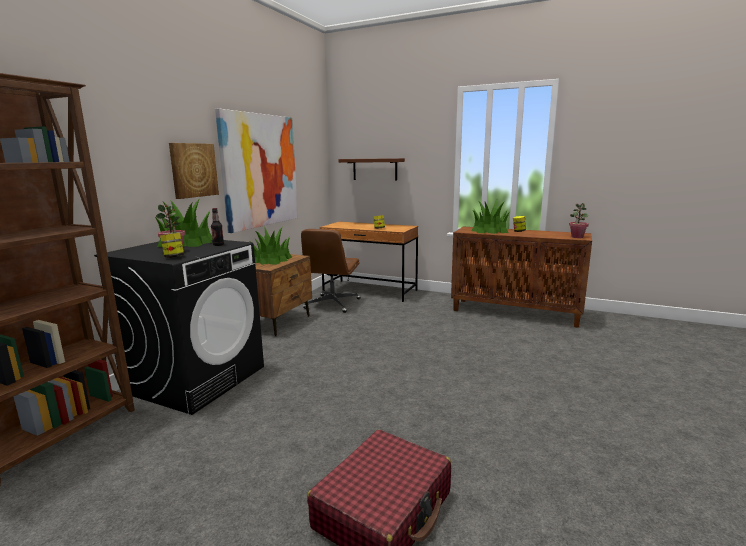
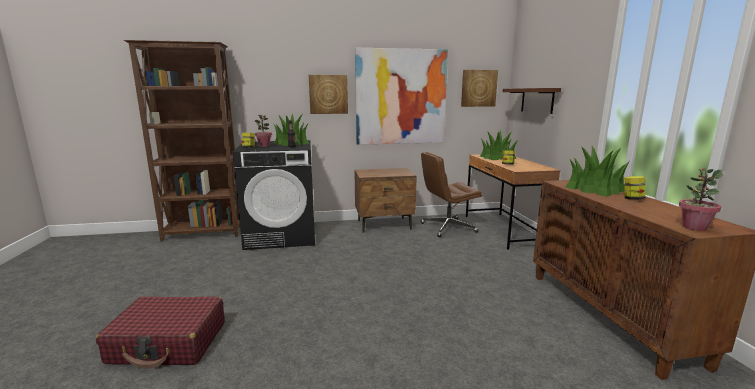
camera: 55 degrees right, 0 degrees up
(271, 260) = (385, 172): potted plant -> potted plant (497, 157)
(312, 159) = (478, 88): none -> picture

